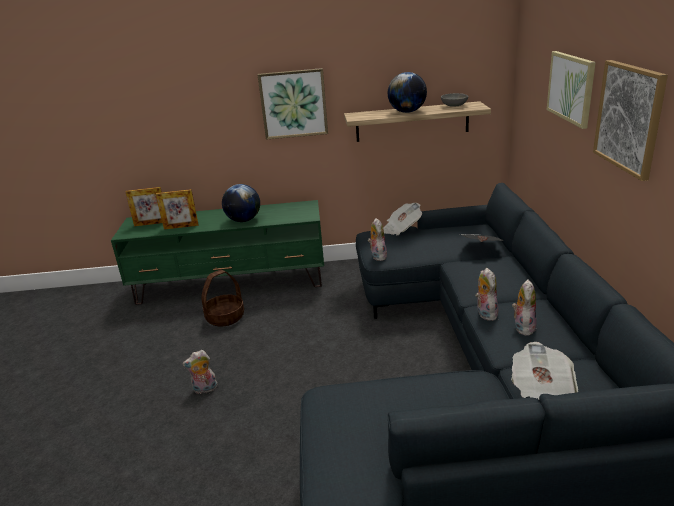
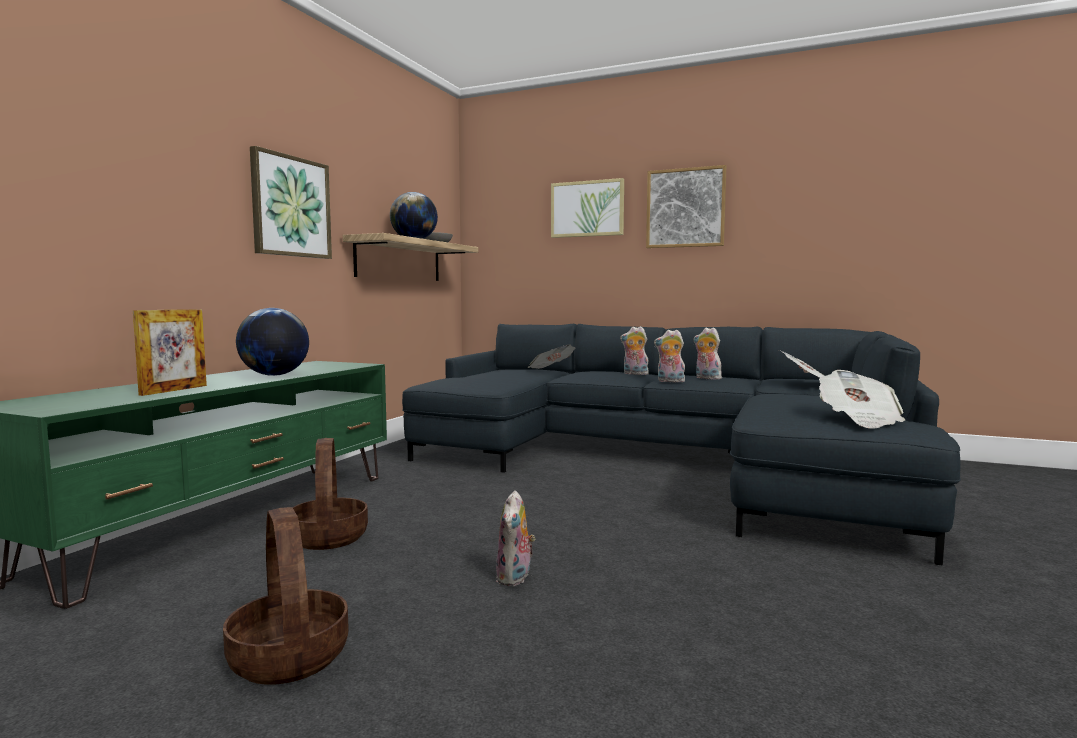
camera: 65 degrees left, 20 degrees down
(114, 366) = (288, 657): none -> basket
(151, 223) = (77, 398): picture frame -> none
(377, 256) = (488, 387): plush toy -> plush toy (634, 374)
(401, 229) = (449, 376): newspaper -> newspaper (859, 420)

